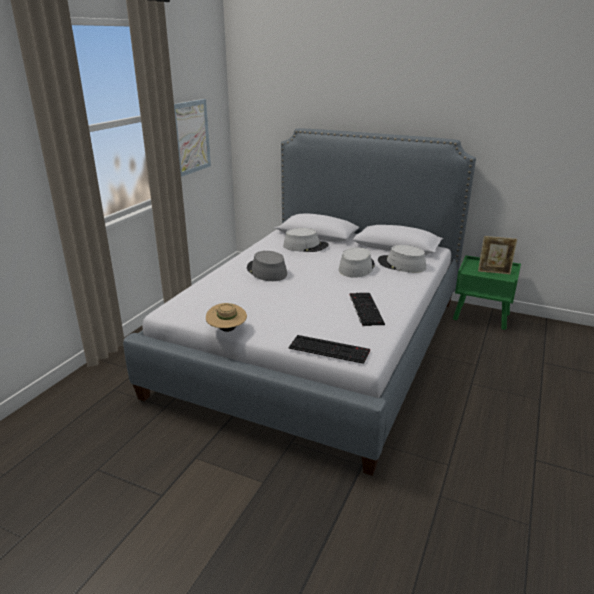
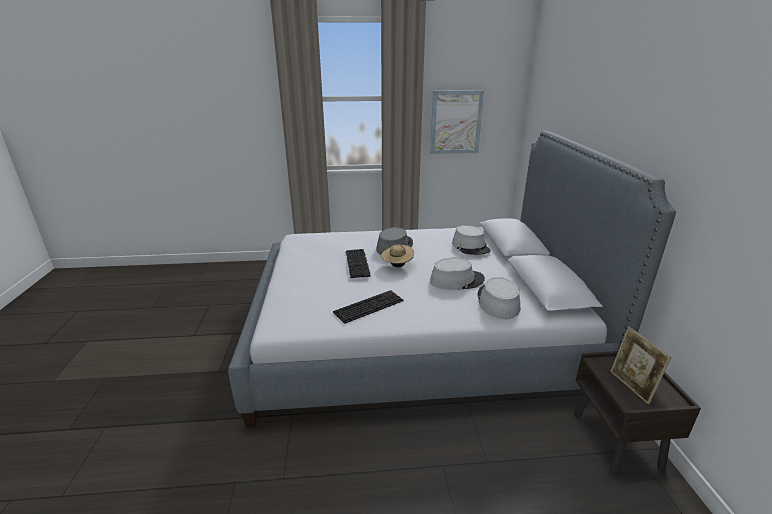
camera: 60 degrees right, 0 degrees up
(227, 330) = (283, 262): beige hat -> beige hat (397, 266)
(330, 349) = (279, 308): keyboard -> keyboard (358, 263)
(482, 317) = (617, 441): green nightstand -> brown nightstand

